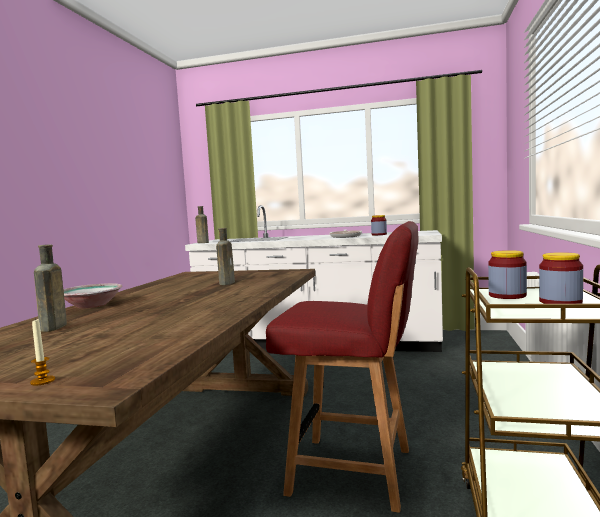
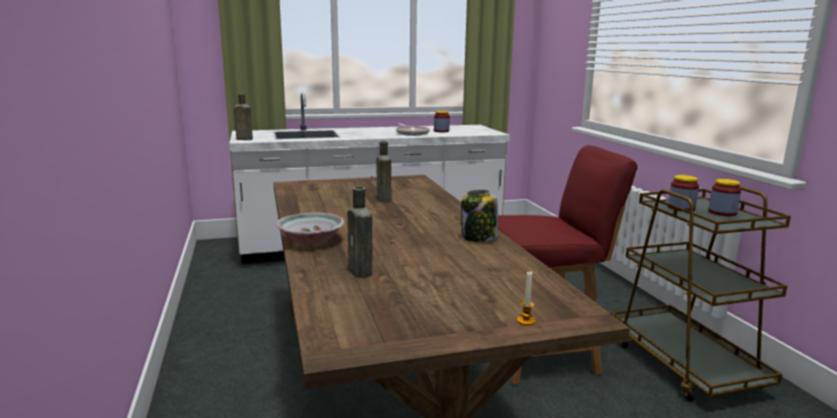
camera: 30 degrees left, 10 degrees up
(217, 312) = (478, 238): none -> jar

